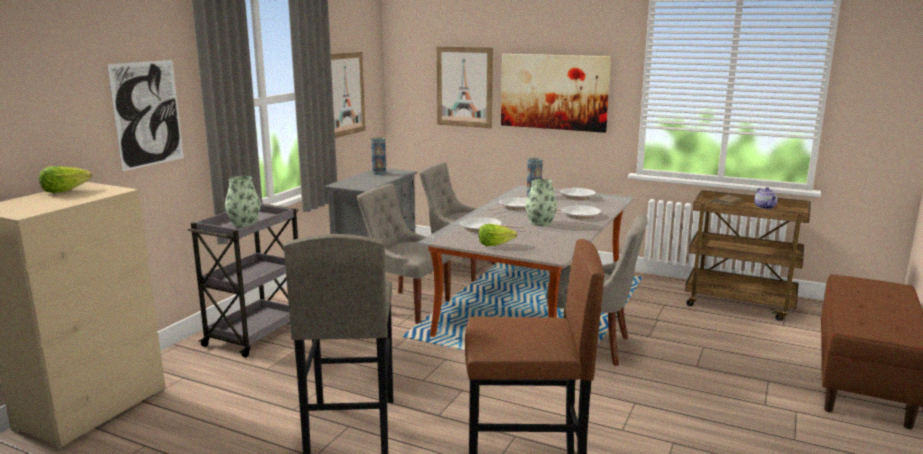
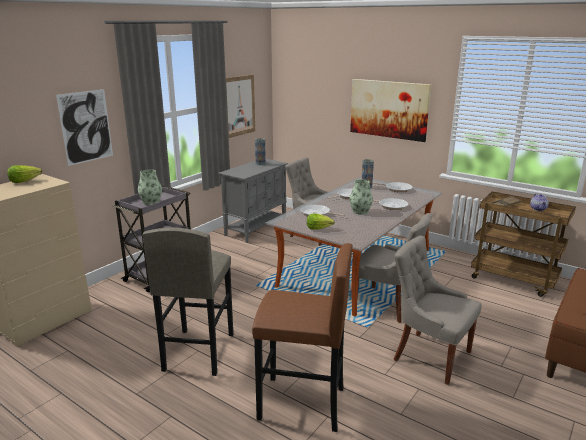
camera: 10 degrees right, 5 degrees up
(407, 306) = (267, 262): grey chair -> grey chair (429, 355)
(464, 87) = (326, 102): picture -> none

